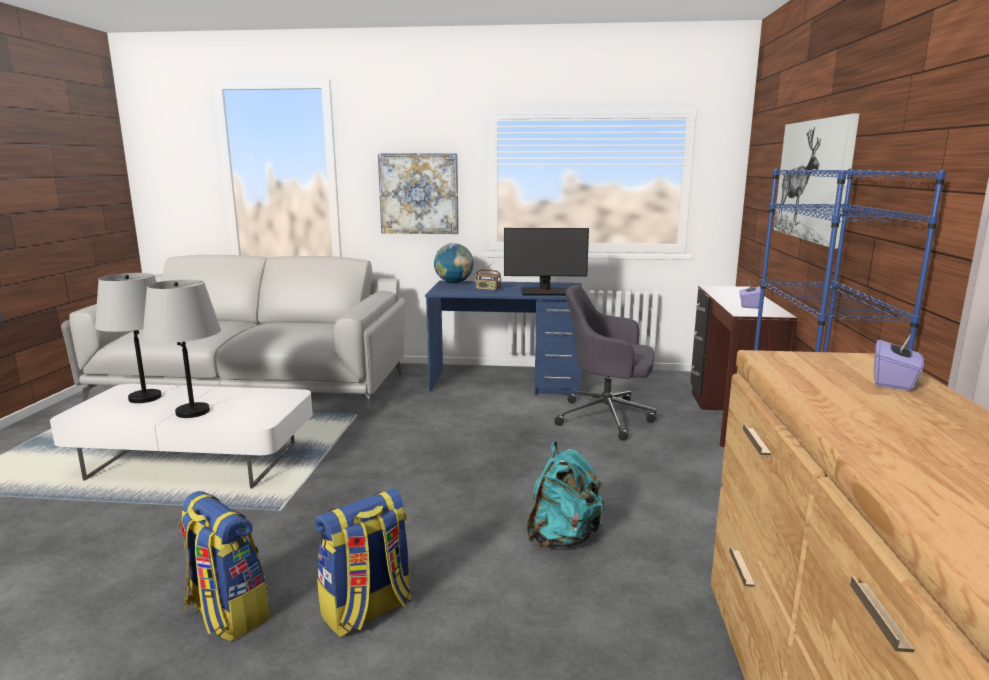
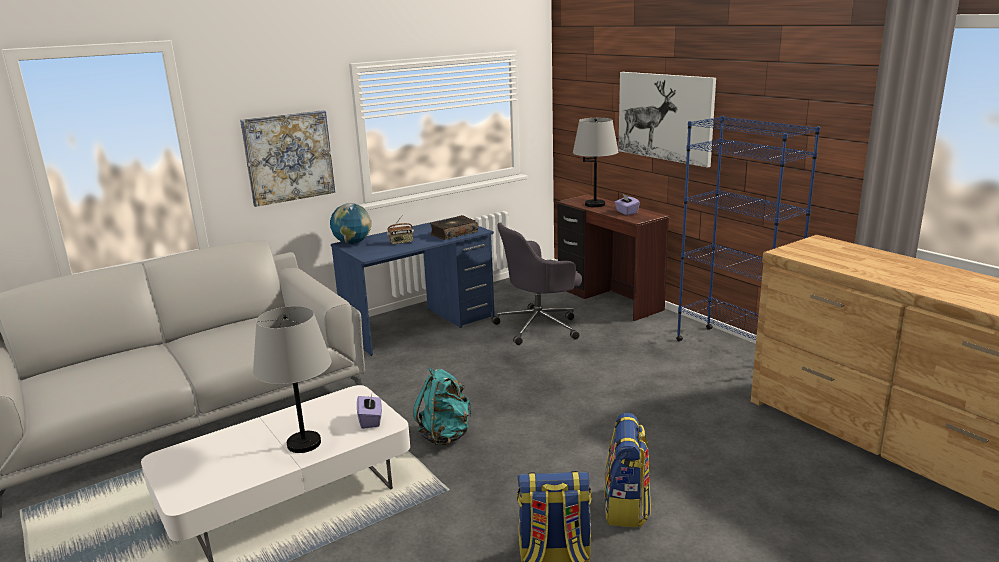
camera: 40 degrees left, 5 degrees up
(145, 398) = (216, 455): grey table lamp -> grey table lamp (595, 204)
(545, 292) = (453, 233): monitor -> book
(563, 538) = (648, 414): turquoise backpack -> turquoise backpack (445, 435)
(894, 382) = (853, 251): purple tissue box -> purple tissue box (370, 420)

